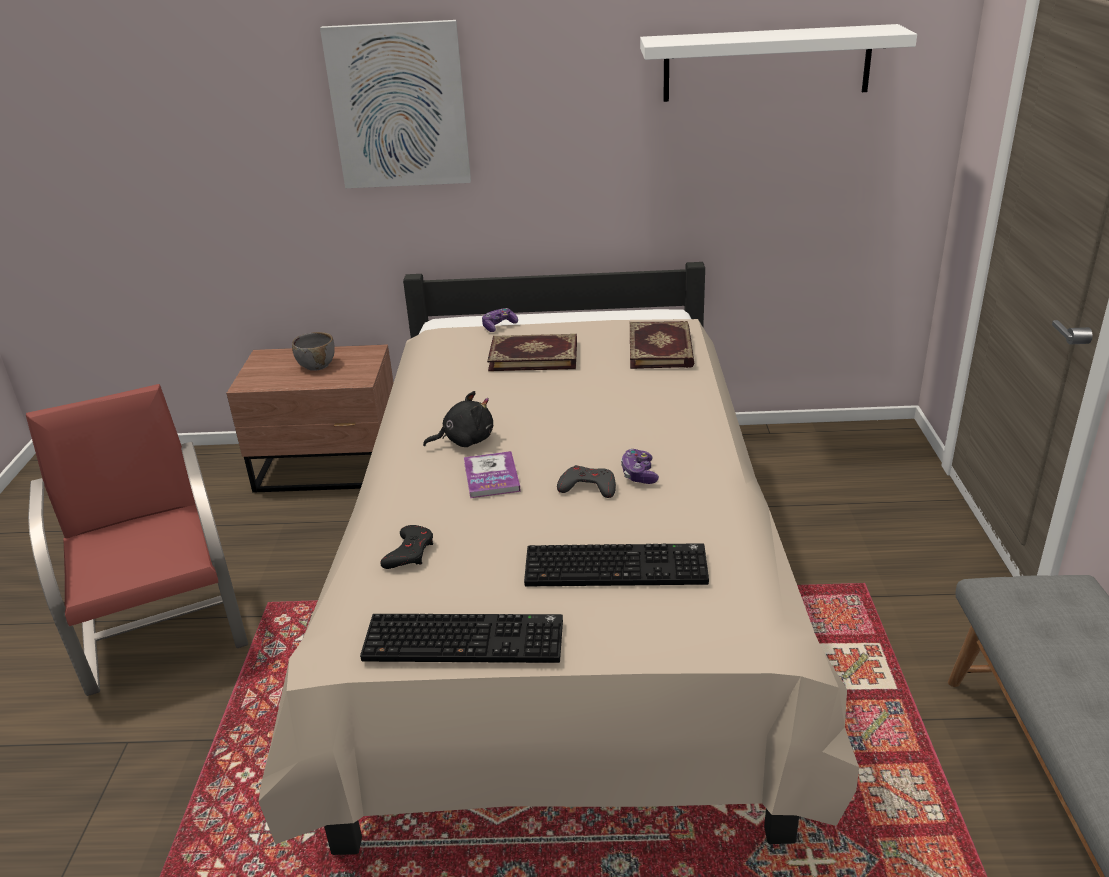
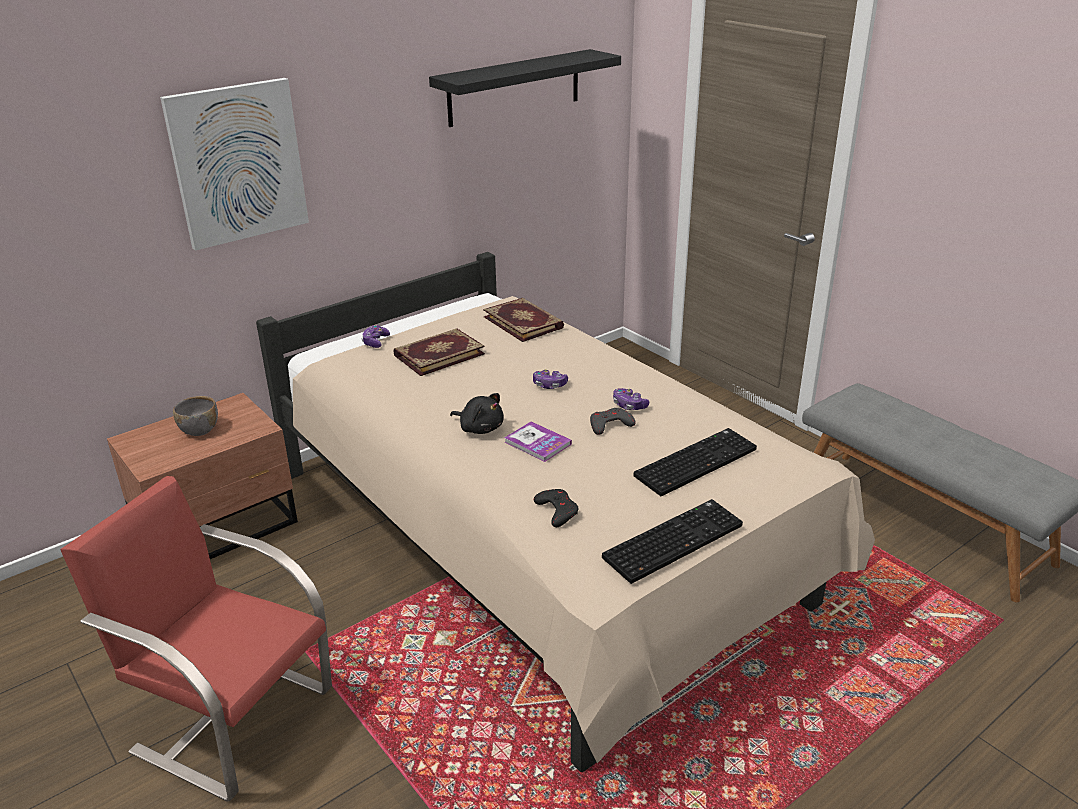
camera: 40 degrees left, 0 degrees up
(465, 440) = (480, 428): black plush toy -> black plush toy turned 90 degrees clockwise
(590, 422) = (549, 385): none -> game controller
(766, 63) = (514, 87): white shelf -> black shelf

